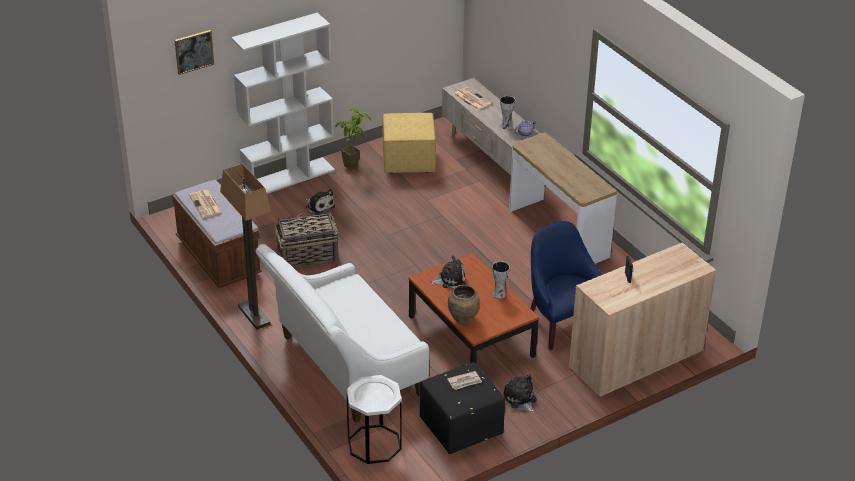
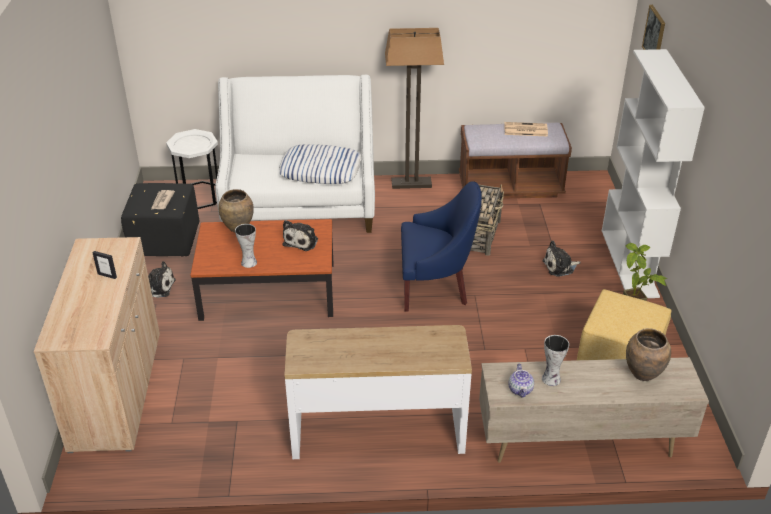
camera: 120 degrees right, 0 degrees up
(349, 302) = (321, 170): none -> pillow
(471, 99) = (643, 373): newspaper -> brown vase
(563, 322) = (224, 363): blue armchair -> blue armchair (435, 286)

